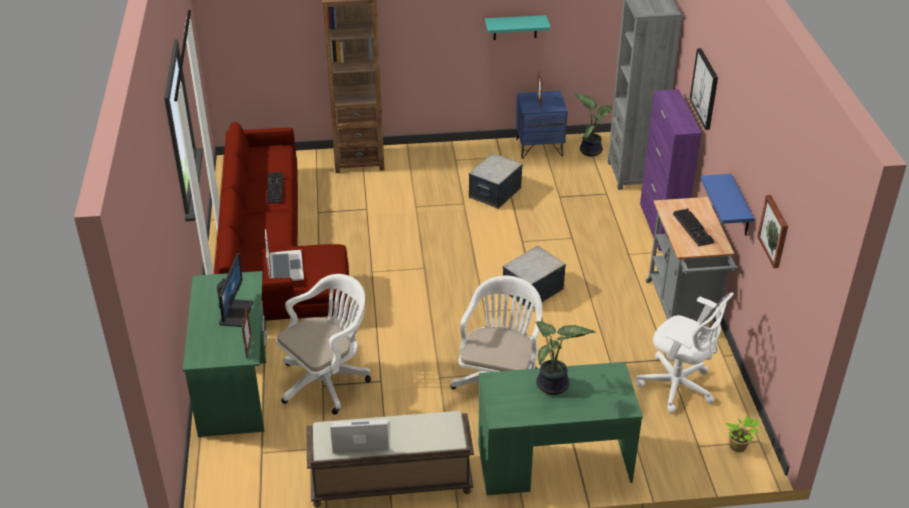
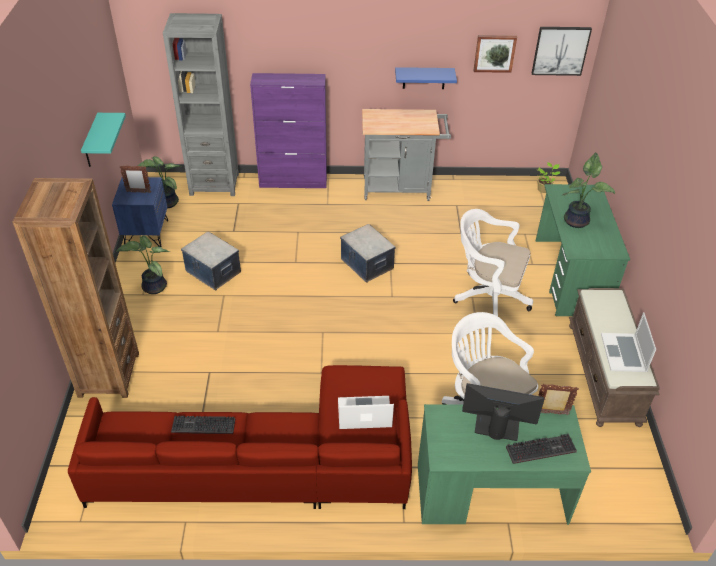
camera: 85 degrees left, 5 degrees up
(466, 163) = (153, 287): none -> potted plant
(678, 387) = (486, 205): white office chair -> none
(694, 228) = (404, 121): keyboard -> keyboard (541, 448)
(705, 88) = (307, 41): picture -> picture (560, 50)

